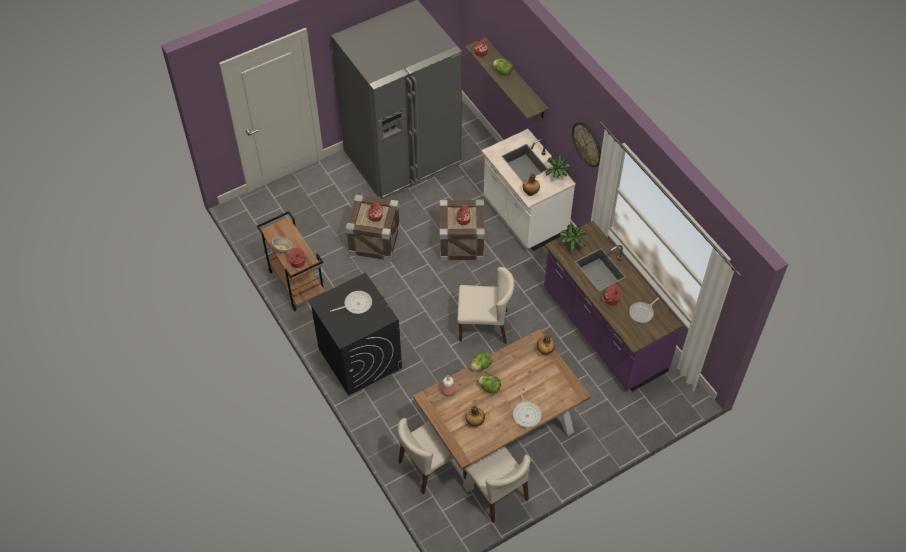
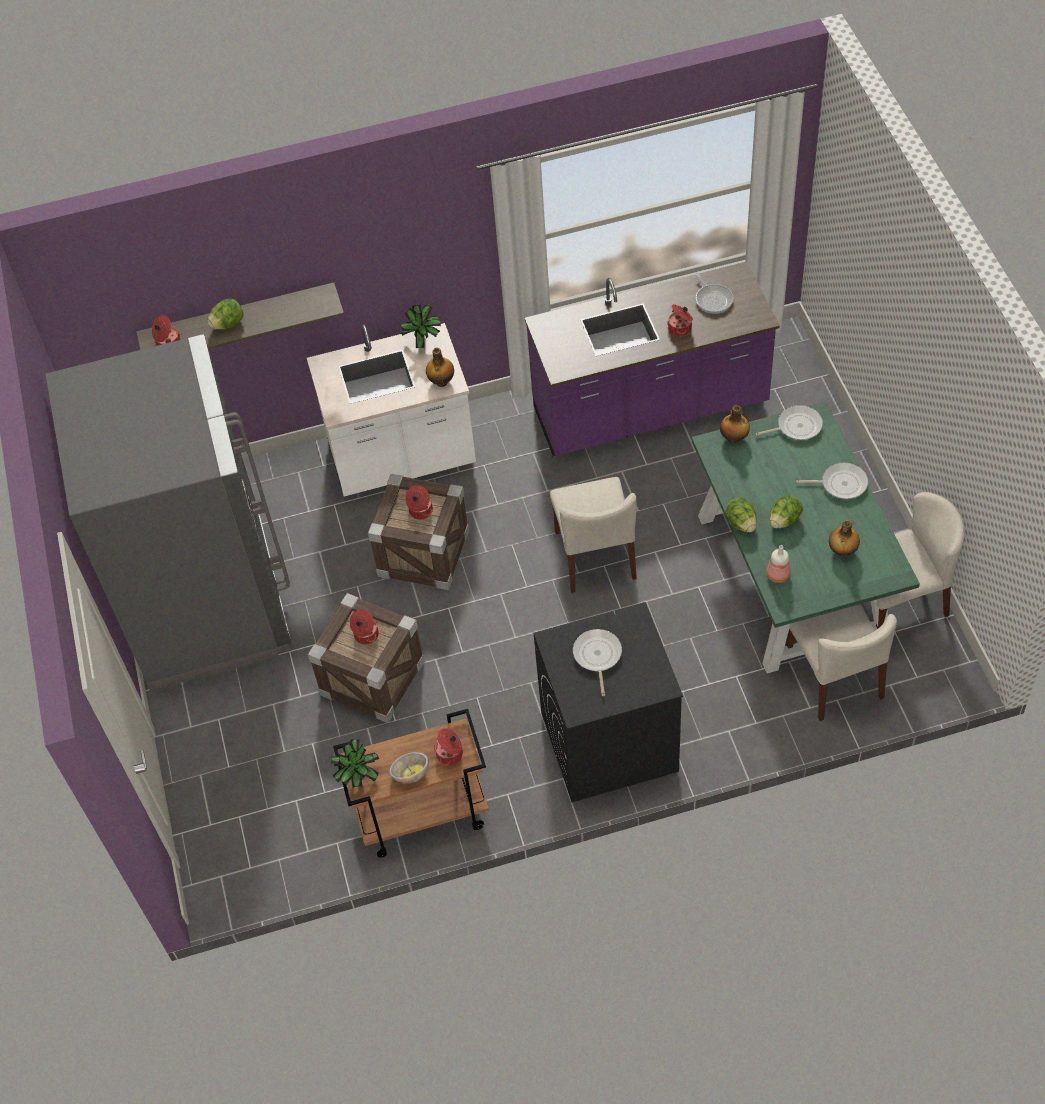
camera: 70 degrees left, 0 degrees up
(484, 325) = (595, 555): beige chair -> beige chair turned 150 degrees clockwise
(499, 430) = (791, 574): brown dining table -> green dining table
(565, 382) = (796, 426): none -> frying pan
(571, 246) = (565, 354): potted plant -> potted plant (357, 779)
(587, 144) = (440, 243): wall clock -> none

